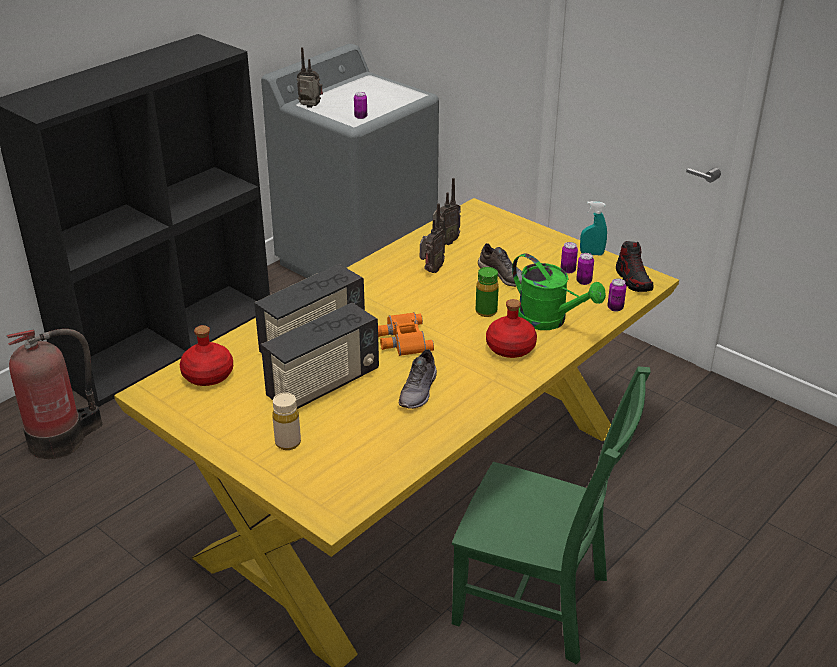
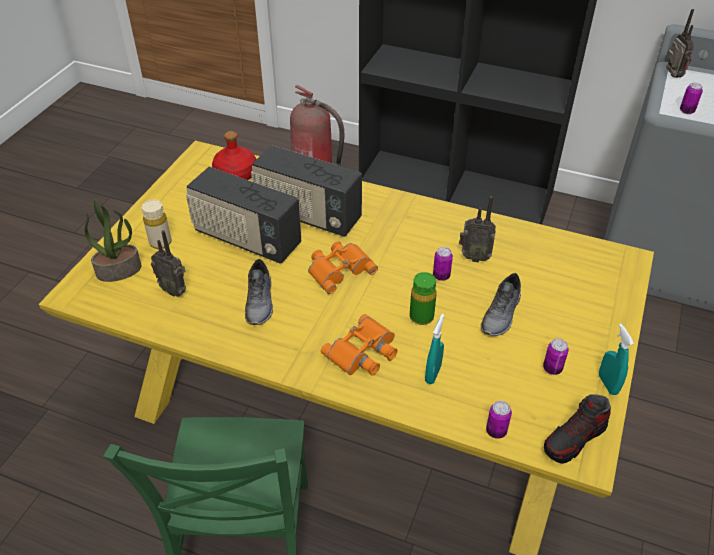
camera: 70 degrees right, 10 degrees up
(314, 477) = (119, 270): none -> potted plant
(419, 391) = (260, 302): grey shoe -> grey shoe turned 90 degrees counterclockwise
(445, 242) = (537, 253): radio -> radio (174, 290)
(511, 348) = (363, 352): red bottle -> orange binoculars
(549, 321) = (433, 374): green watering can -> turquoise spray bottle
(584, 281) = (537, 389): can -> can (441, 276)

